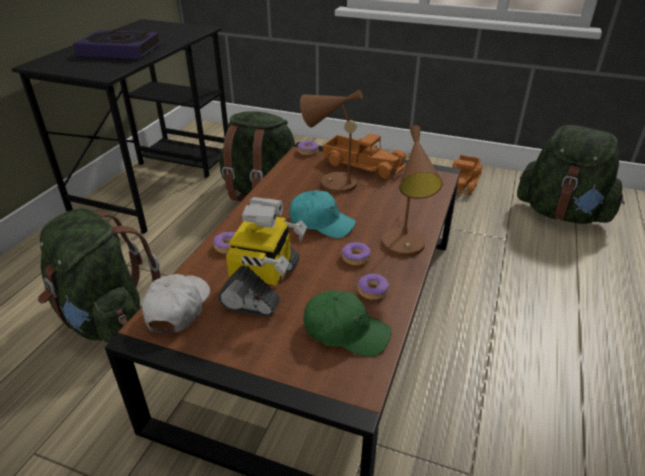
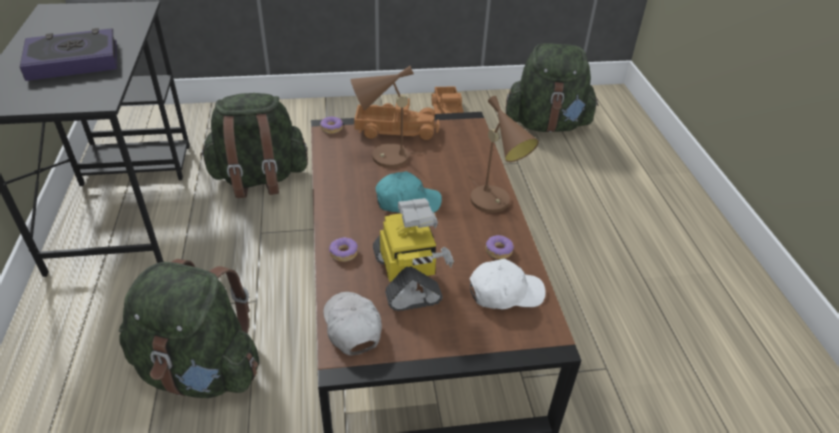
camera: 30 degrees left, 5 degrees up
(345, 331) = (505, 292): green cap -> white cap
(355, 258) = (463, 226): donut -> none

